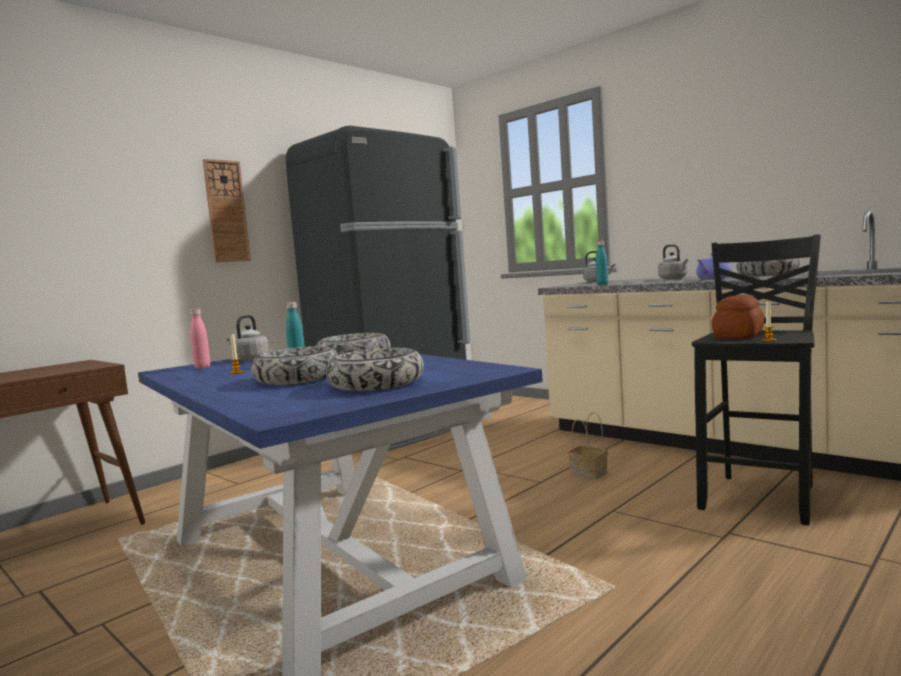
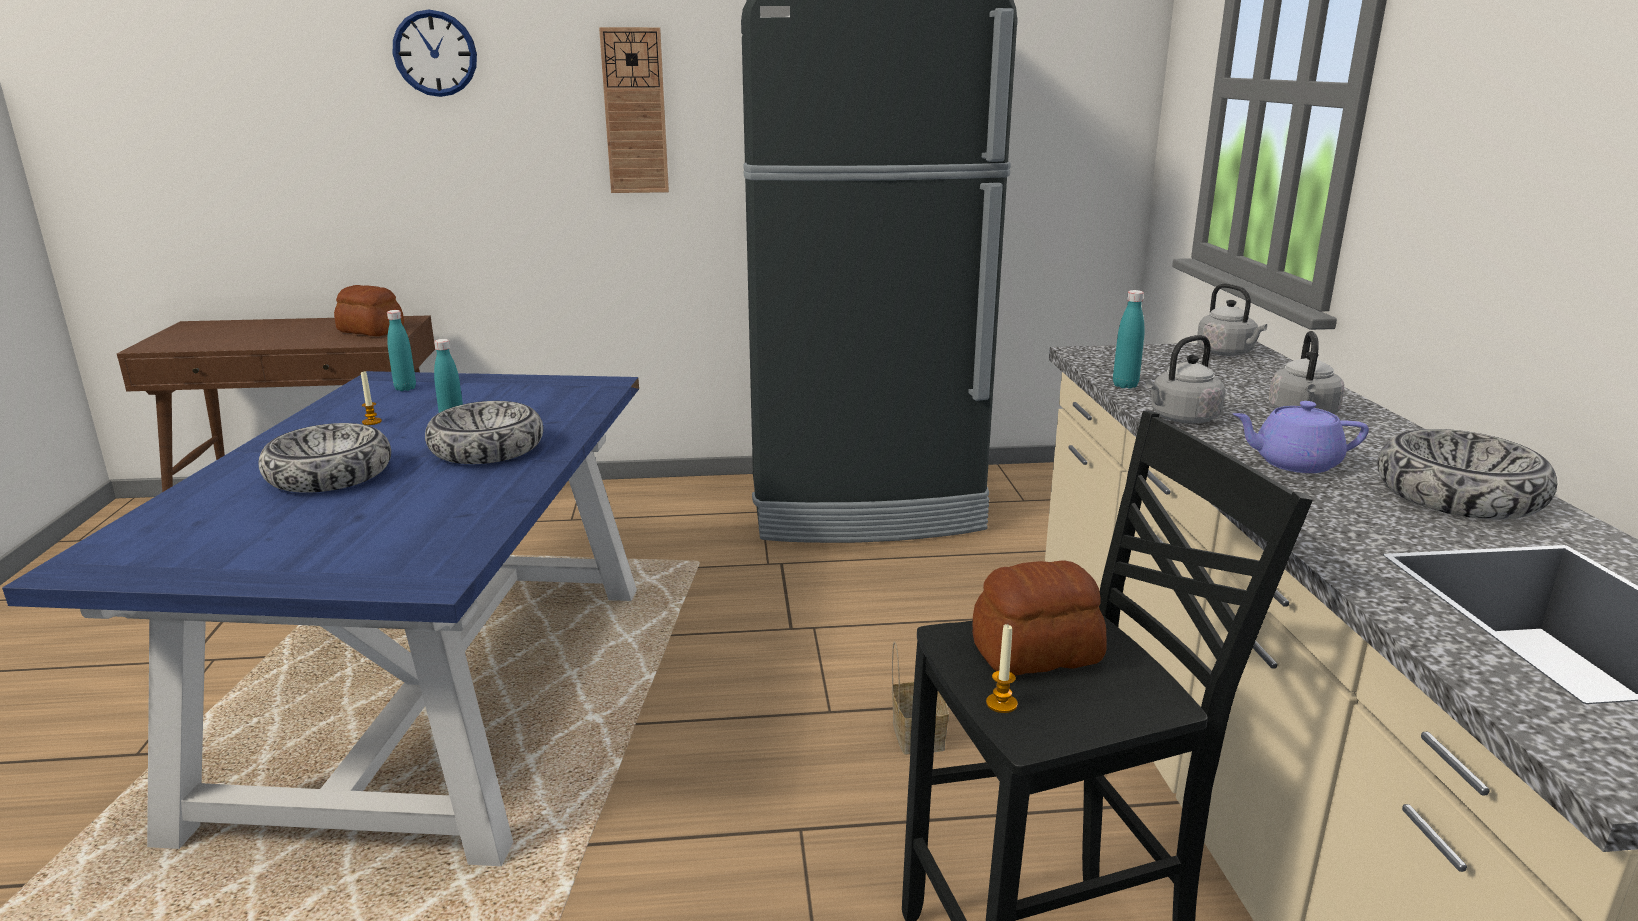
camera: 40 degrees right, 15 degrees up
(71, 367) = (371, 331): none -> bread
(90, 169) = (435, 53): none -> wall clock
(202, 367) = (405, 388): pink bottle -> turquoise bottle
(250, 360) = (469, 389): grey kettle -> grey kettle (1181, 419)
(376, 384) = (296, 537): bowl -> none

